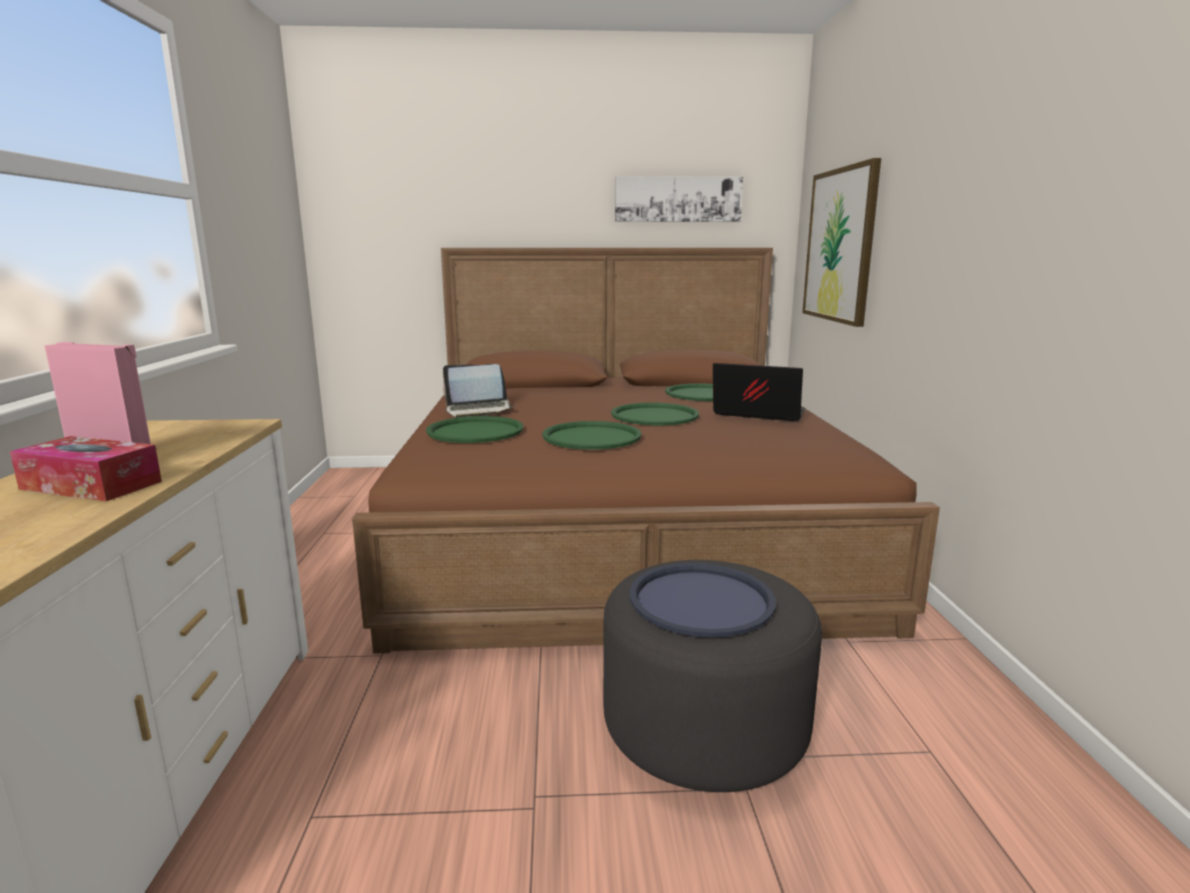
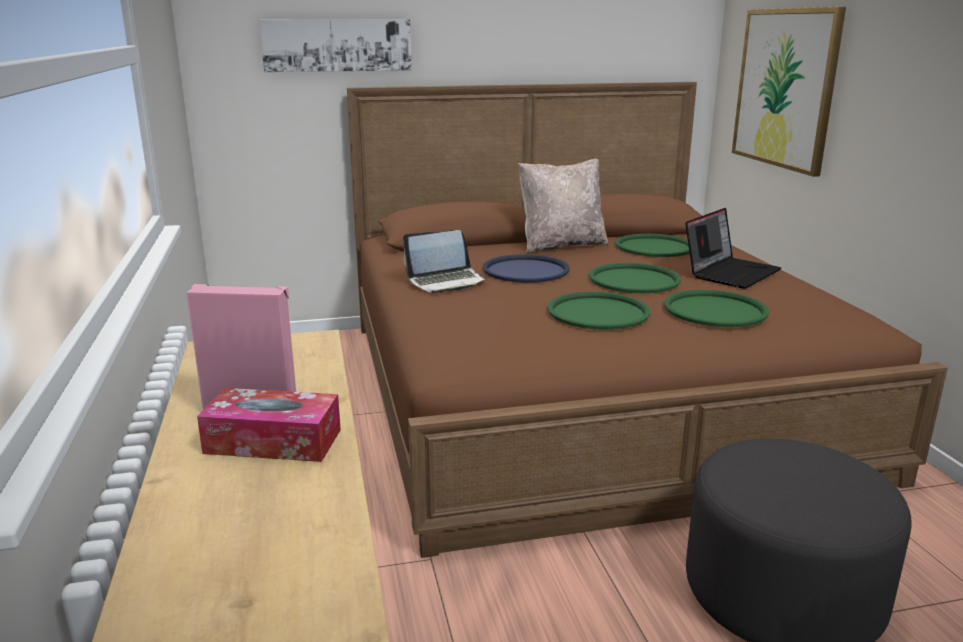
camera: 10 degrees left, 5 degrees up
(475, 431) = (472, 312): green tray -> green tray (715, 310)
(615, 390) = (561, 245): none -> beige pillow
(678, 199) = (600, 30): picture -> picture (337, 45)
(701, 600) = (798, 485): blue tray -> blue tray (526, 270)
(756, 414) = (730, 272): laptop -> laptop turned 120 degrees clockwise

